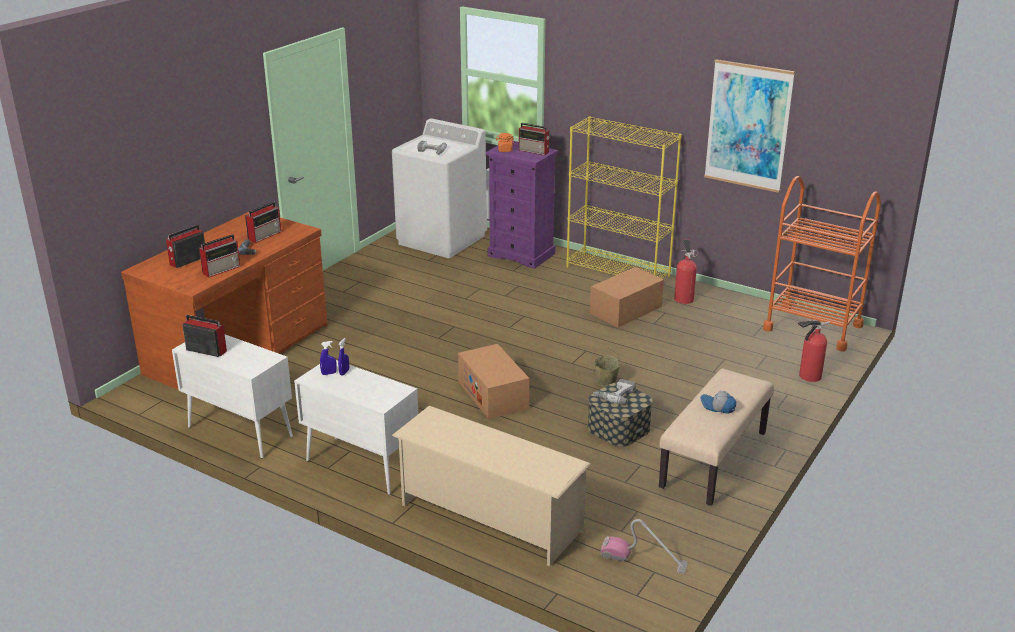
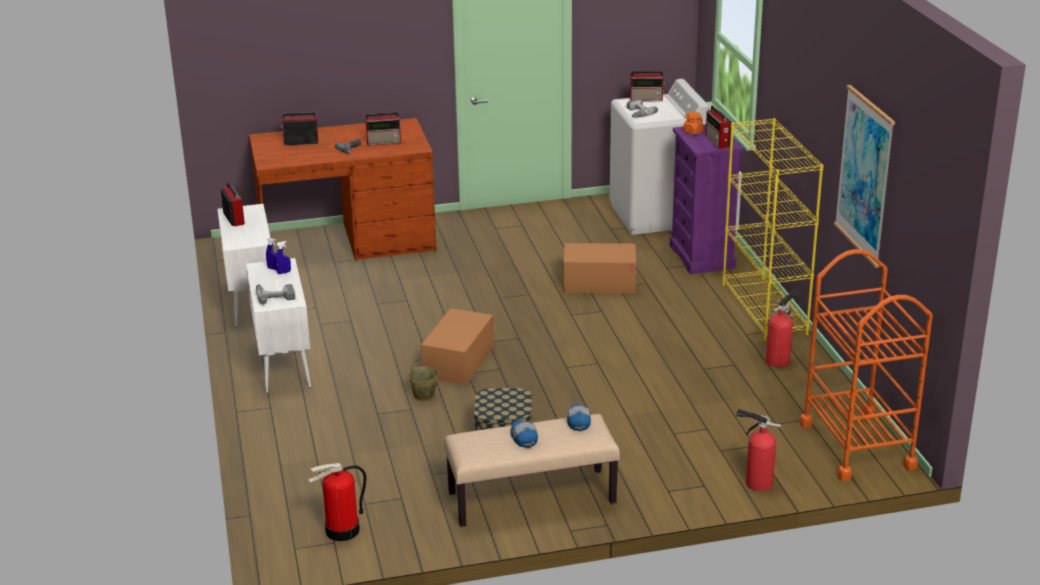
camera: 45 degrees right, 0 degrees up
(222, 269) = (308, 158): radio -> radio (647, 99)
(489, 518) = (298, 444): beige shoe rack -> none
(606, 382) = (564, 396): beige bucket -> beige bucket (423, 396)
(614, 395) = (505, 397): power drill -> power drill (275, 295)
(626, 310) = (701, 346): cardboard box -> cardboard box (599, 283)
(643, 560) = (342, 531): vacuum cleaner -> fire extinguisher
(726, 378) = (577, 421): none -> cap

